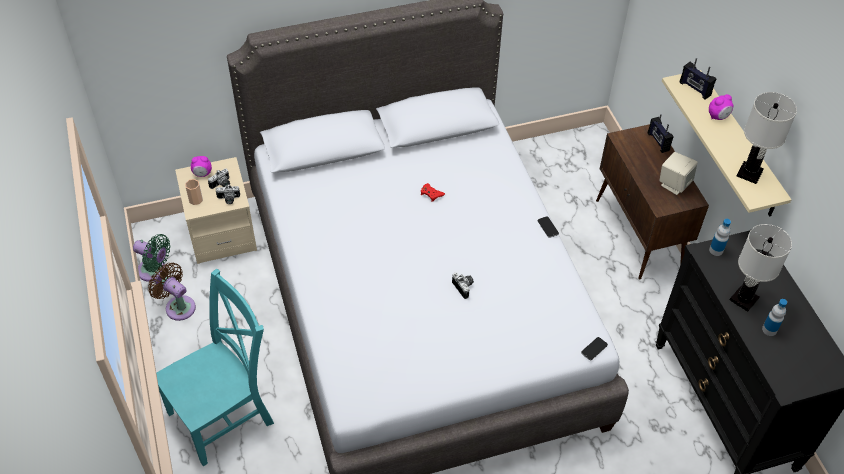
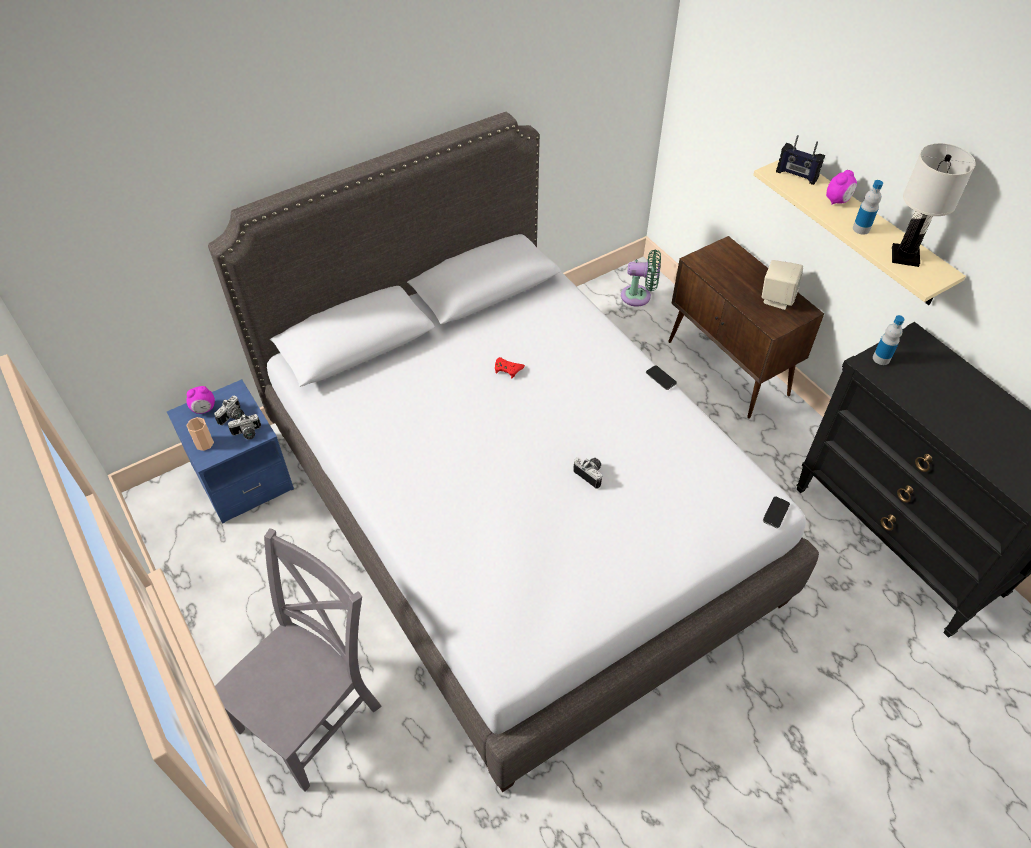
camera: 15 degrees left, 0 degrees up
(155, 271) = (169, 546): green fan -> green fan (639, 296)
(178, 306) = (212, 583): brown fan -> none
(221, 233) = (242, 477): beige nightstand -> blue nightstand
(224, 415) = (314, 713): turquoise chair -> grey chair
(658, 142) = (739, 256): radio -> none
(744, 299) = (940, 409): white table lamp -> none
(769, 329) = (986, 438): bottle -> bottle (861, 229)

